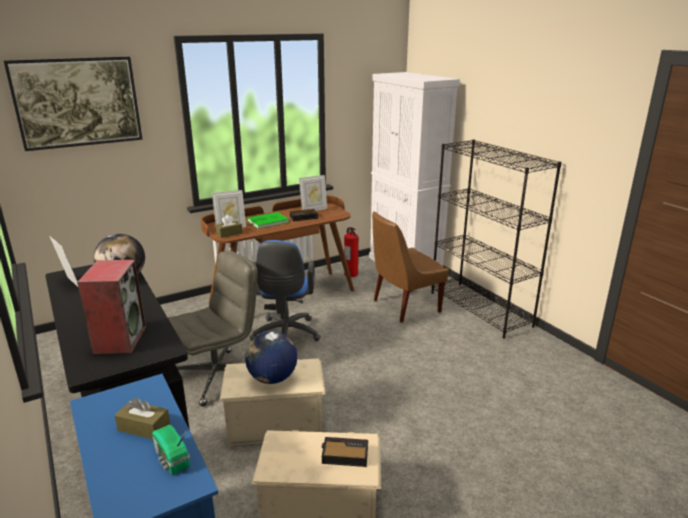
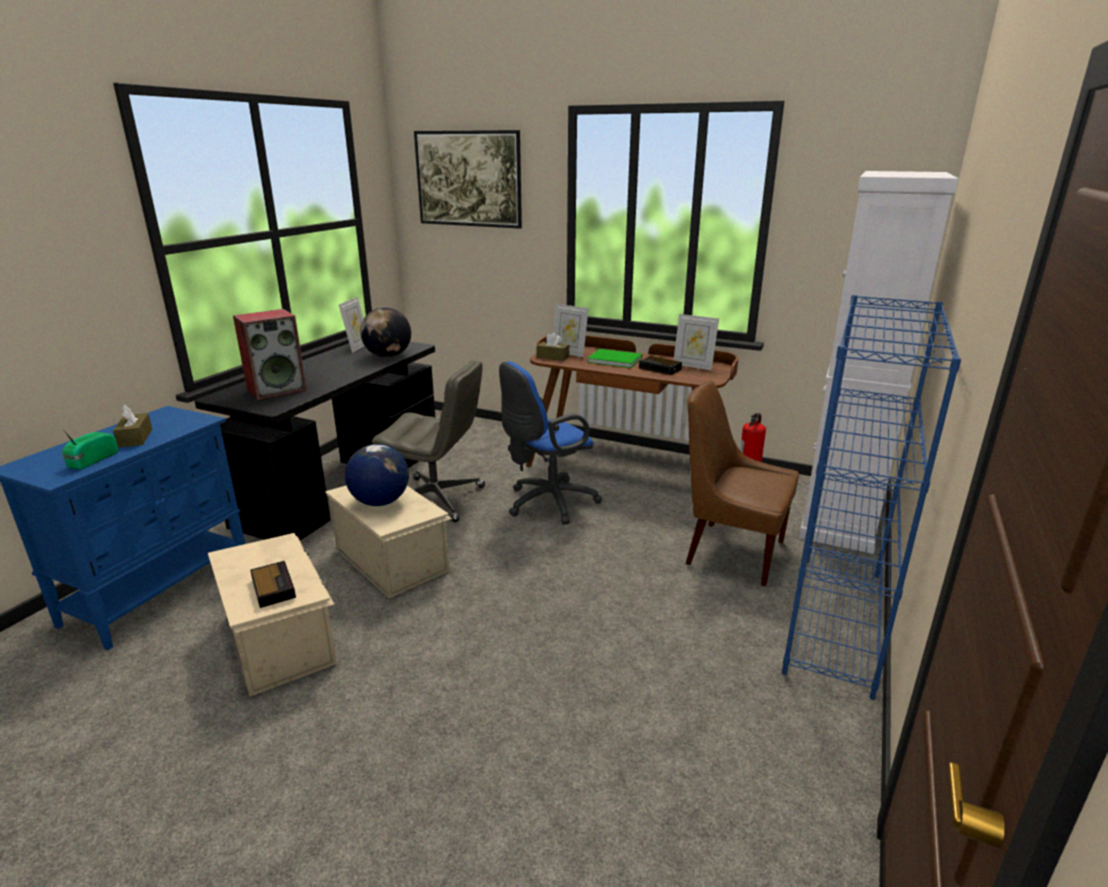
camera: 55 degrees right, 0 degrees up
(480, 309) = (836, 621): black bookcase -> blue bookcase

